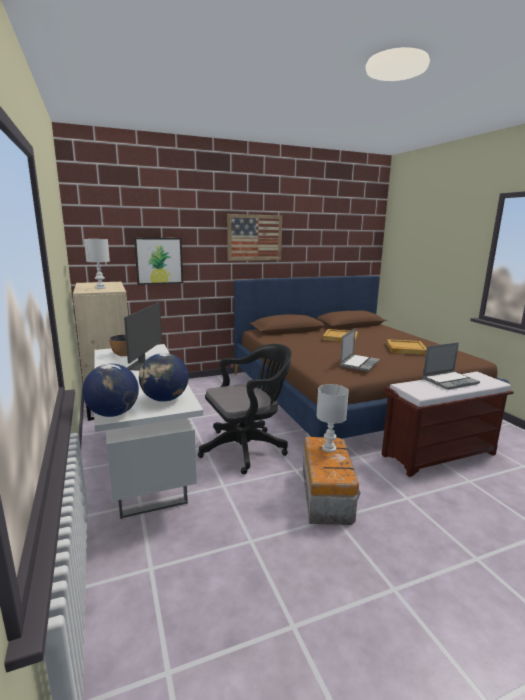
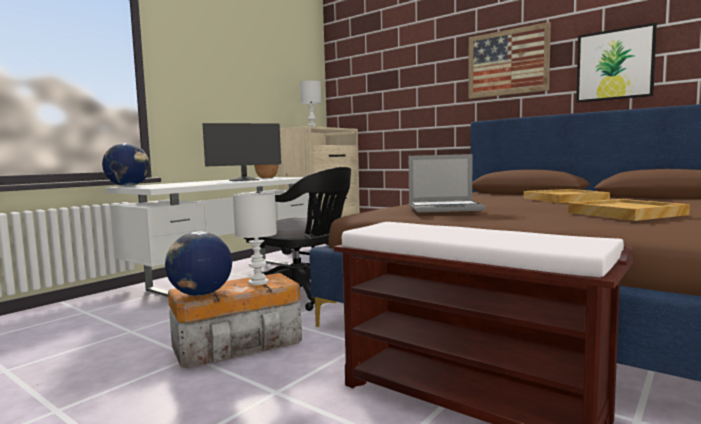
camera: 60 degrees right, 10 degrees down
(159, 261) = (394, 105): picture -> picture (614, 65)
(165, 399) = (167, 186): globe -> globe (200, 294)
(450, 381) = (483, 232): laptop -> none

